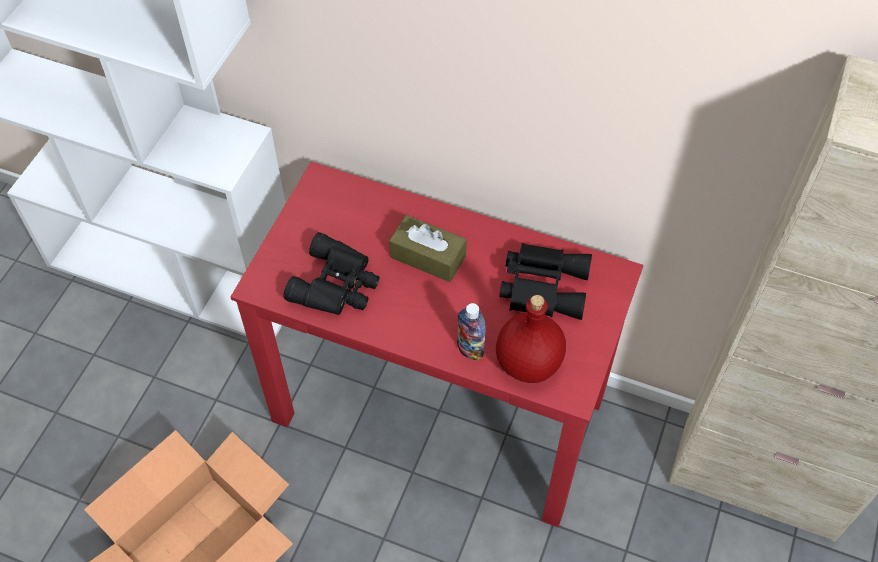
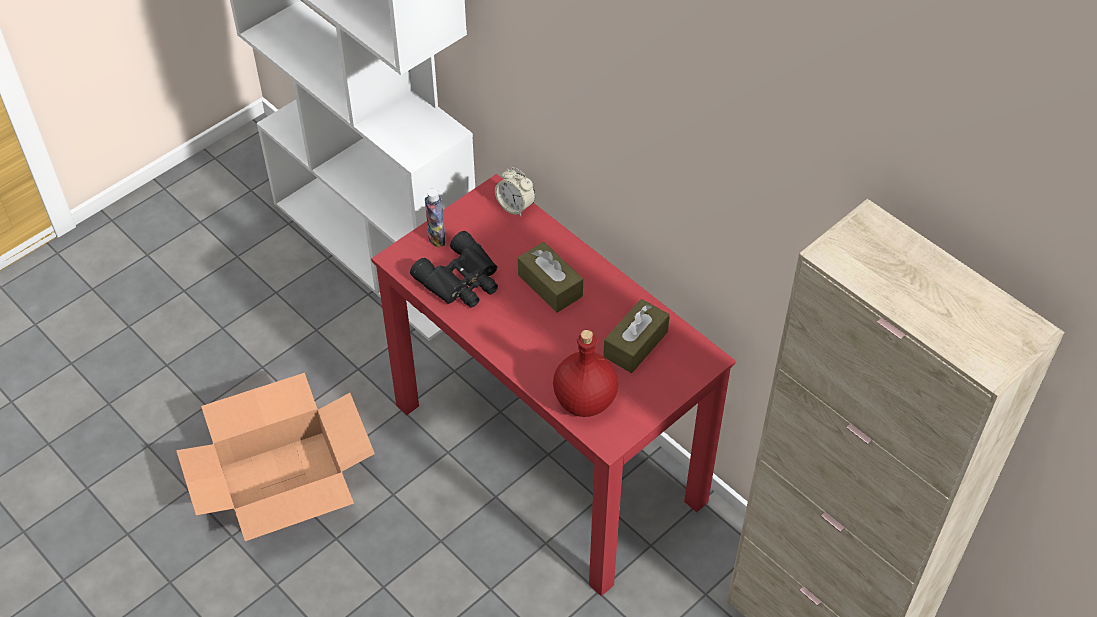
camera: 25 degrees right, 5 degrees down
(348, 188) = (515, 206): none -> alarm clock
(470, 350) = (542, 372): bottle -> bottle (437, 238)
(543, 285) = (635, 344): black binoculars -> brown tissue box

